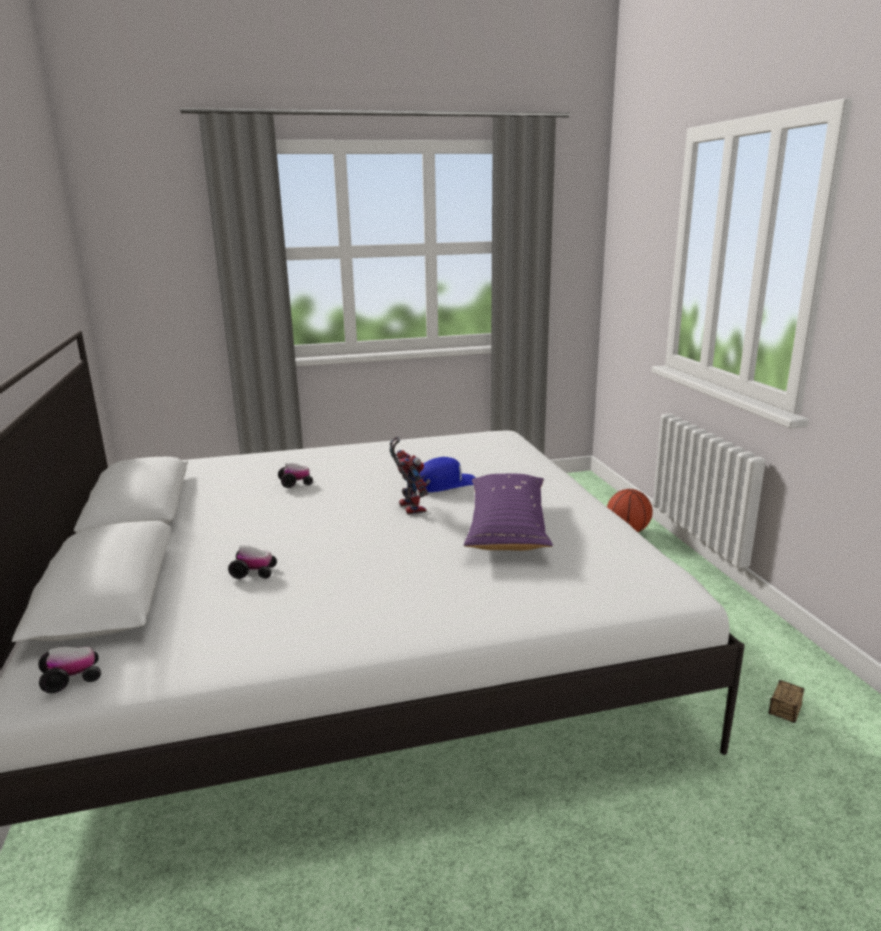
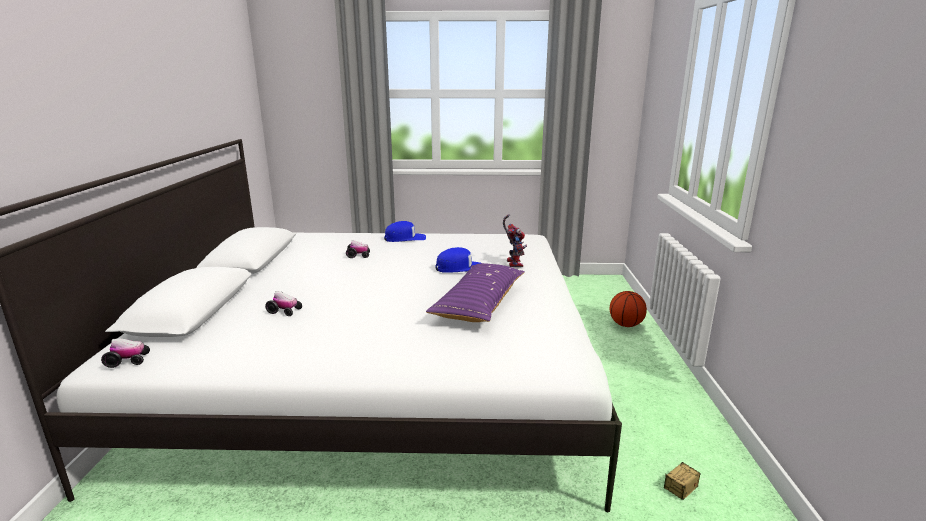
camera: 15 degrees right, 0 degrees up
(341, 452) = (405, 238): none -> blue cap
(408, 507) = (420, 280): toy robot -> toy robot (512, 263)

